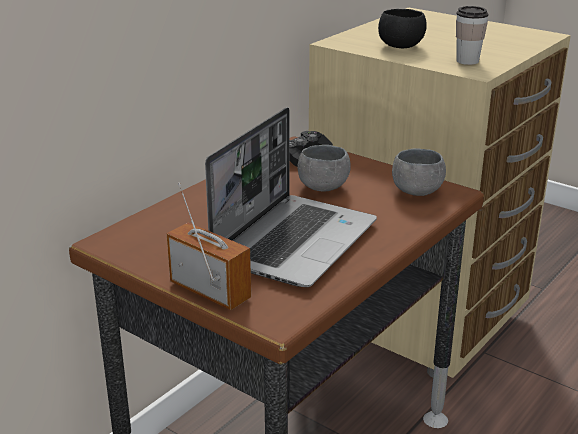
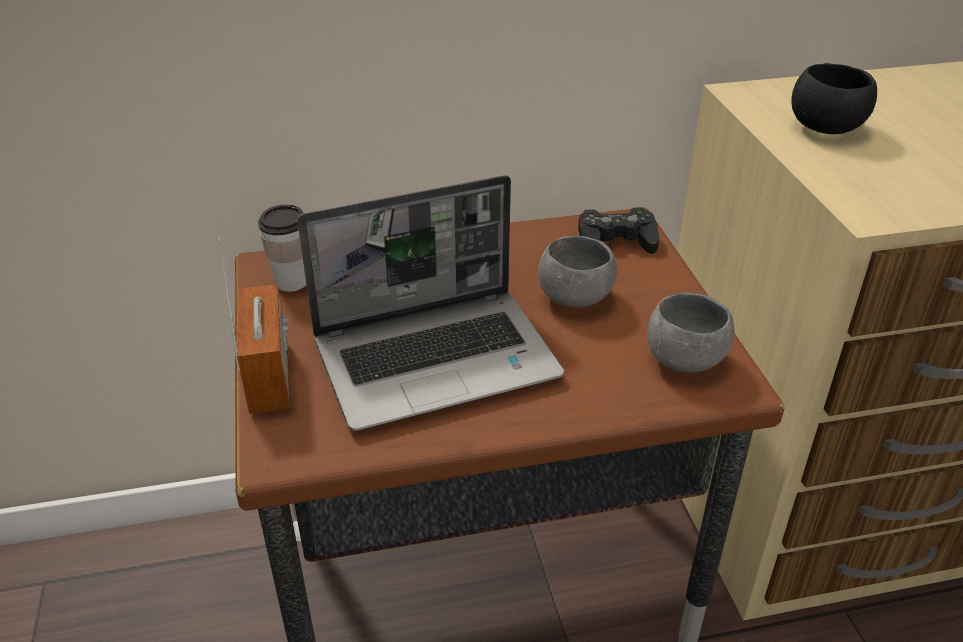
camera: 40 degrees right, 10 degrees up
(467, 61) = (889, 188): cup -> cup (291, 282)

